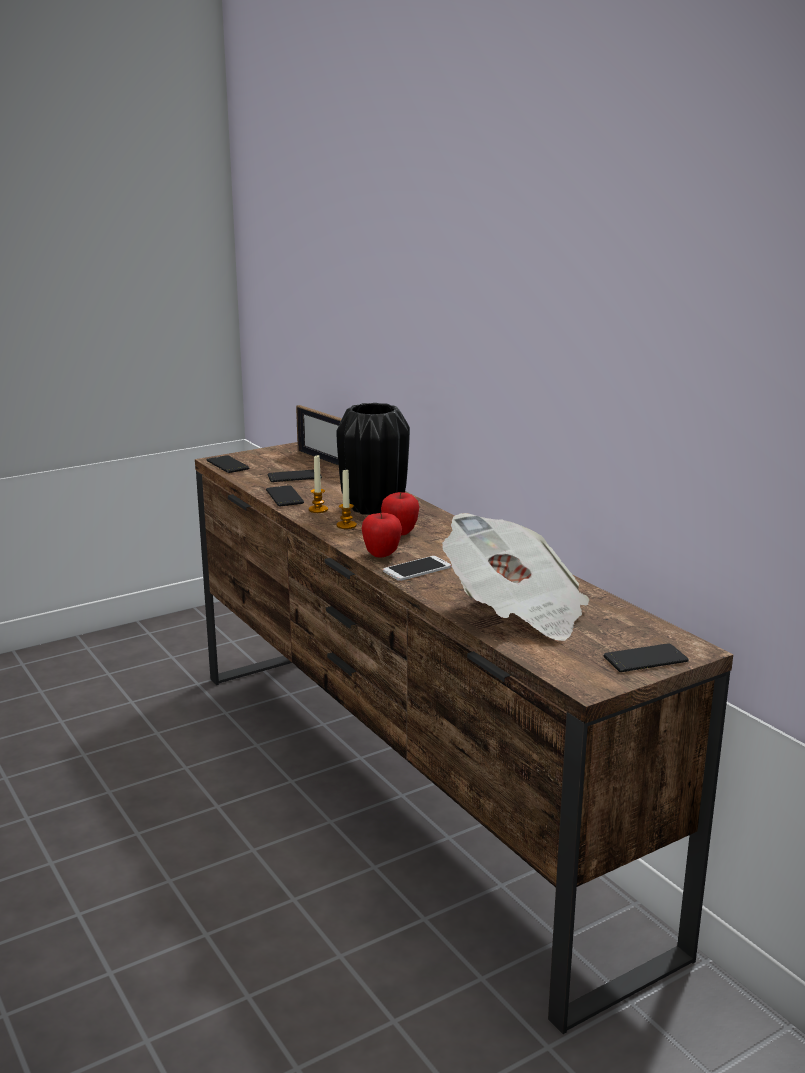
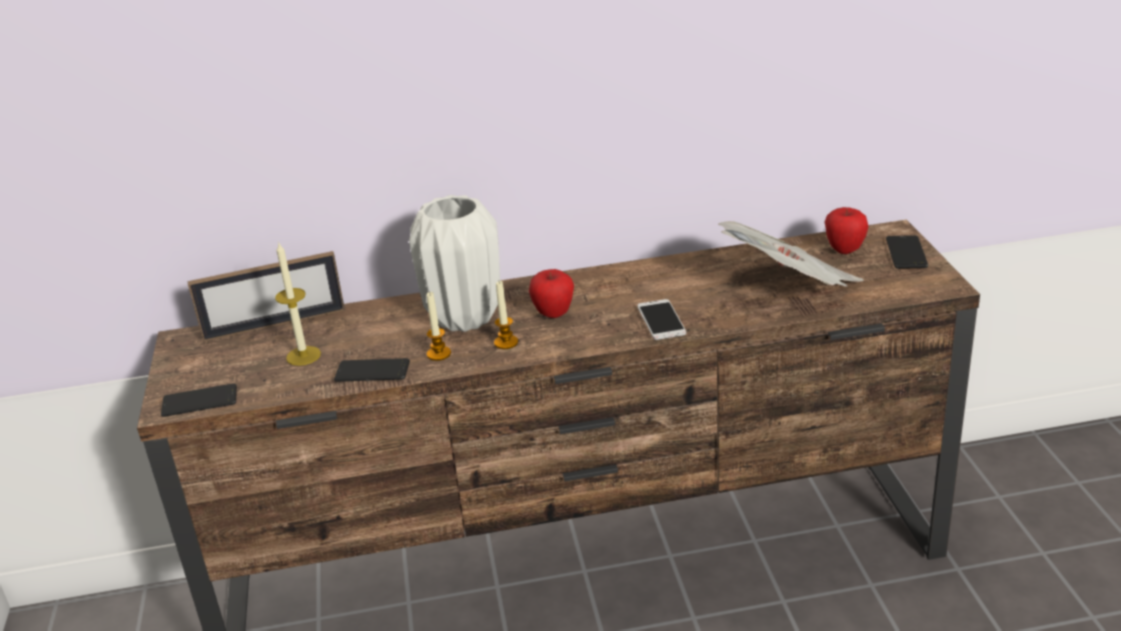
camera: 65 degrees left, 10 degrees up
(294, 477) = (303, 356): phone -> candle
(375, 508) = (465, 317): black vase -> white vase
(381, 555) = (609, 334): apple -> apple (844, 250)

